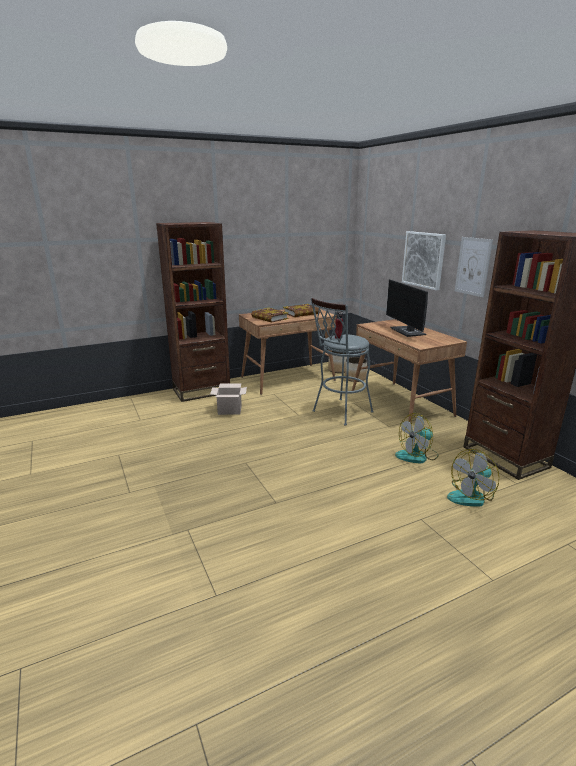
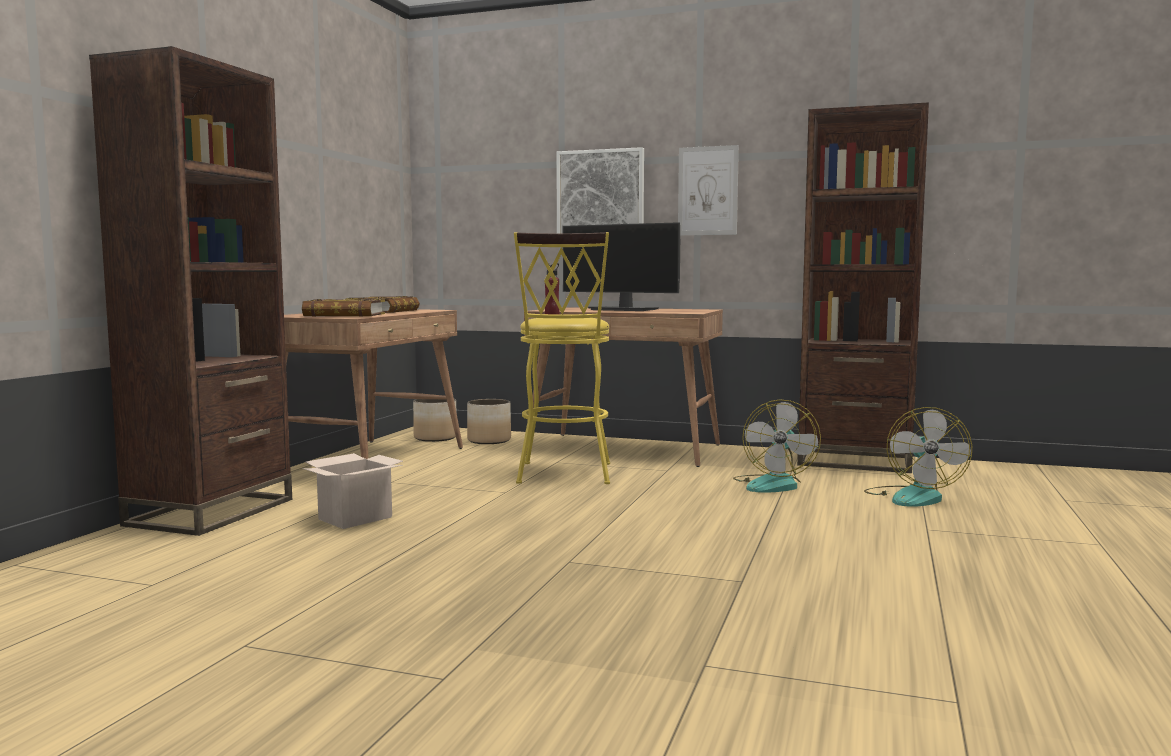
camera: 45 degrees left, 15 degrees down
(339, 413) = (564, 475): grey stool -> yellow stool

